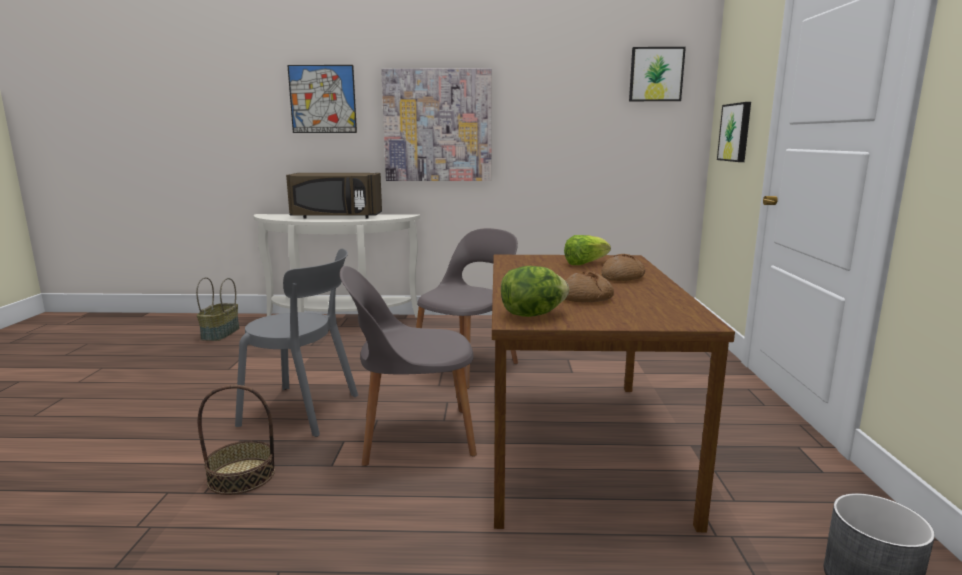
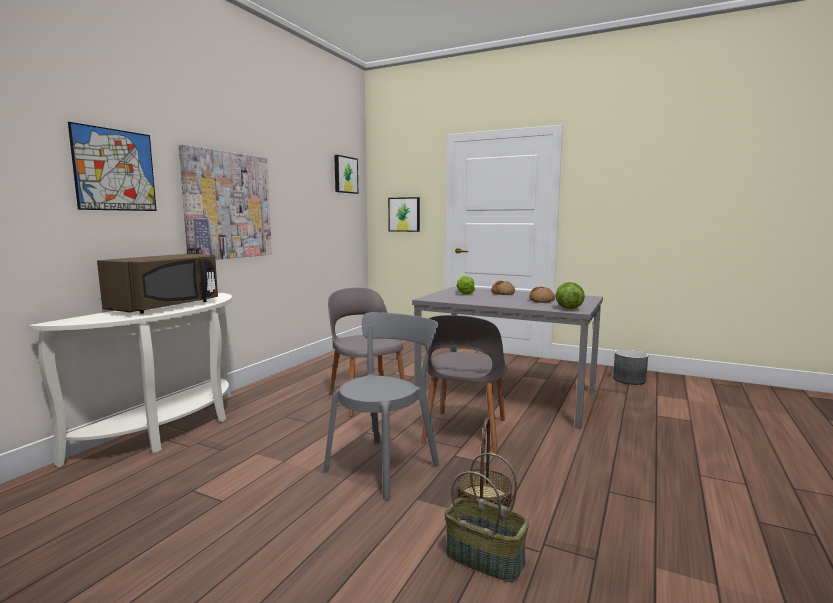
camera: 65 degrees left, 5 degrees down
(221, 334) = (69, 503): basket -> basket (486, 558)
(579, 444) = (507, 395): brown dining table -> grey dining table

